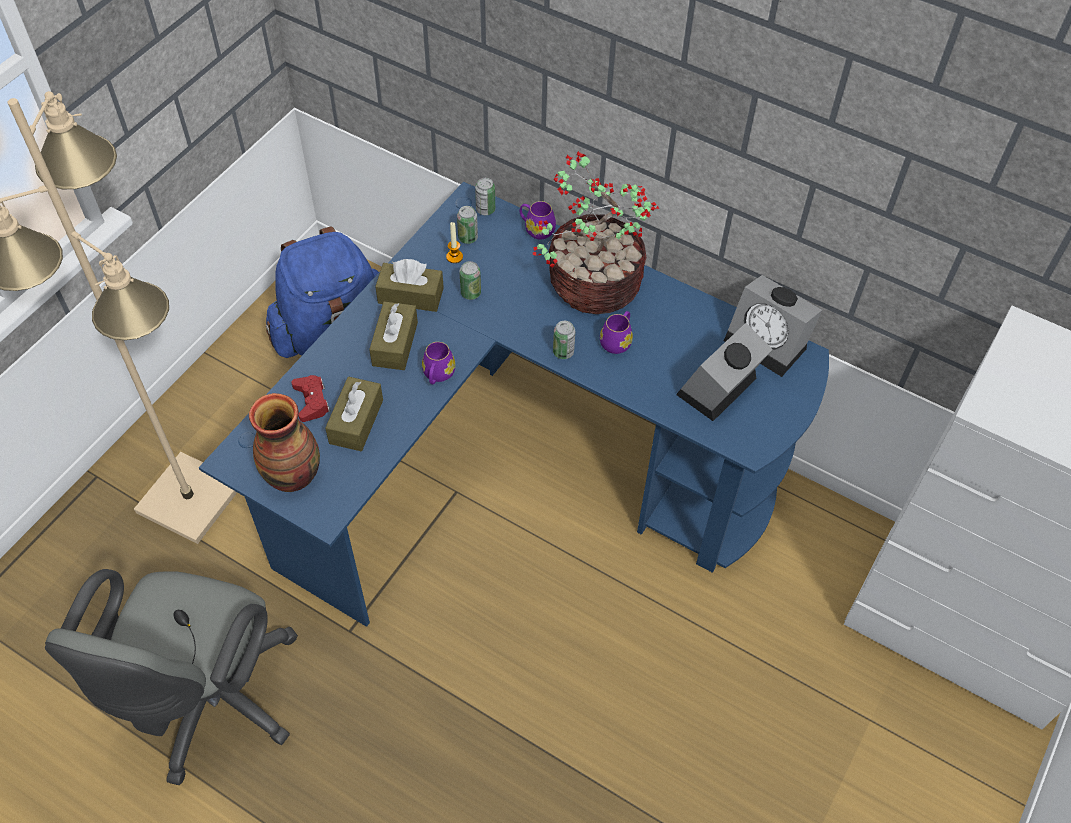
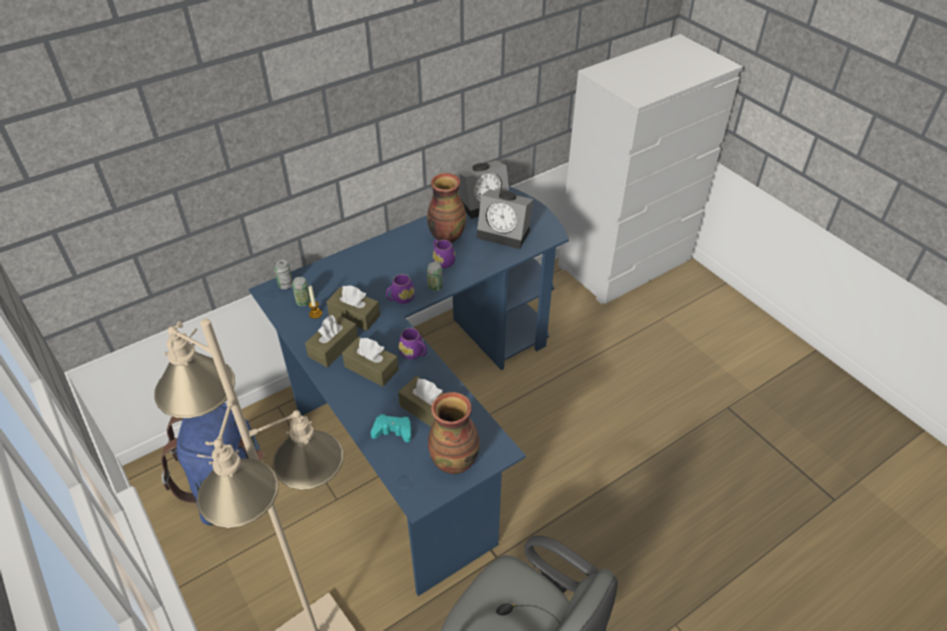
camera: 65 degrees left, 10 degrees down
(311, 401) = (393, 431): red game controller -> turquoise game controller
(470, 293) = (354, 315): can -> brown tissue box
(536, 229) = (323, 267): purple mug -> purple mug (400, 299)
(591, 283) = (388, 257): potted plant -> none
(669, 326) = (446, 236): none -> vase
(718, 390) = (505, 233): alarm clock -> alarm clock turned 45 degrees counterclockwise

